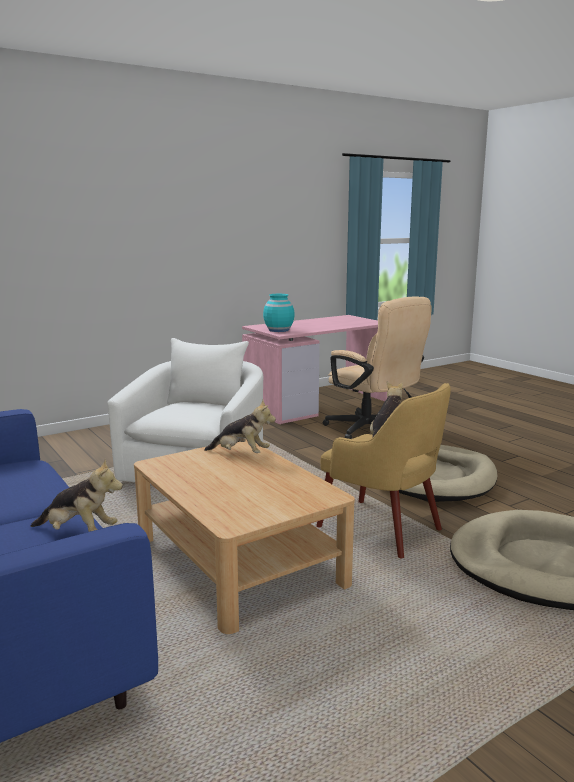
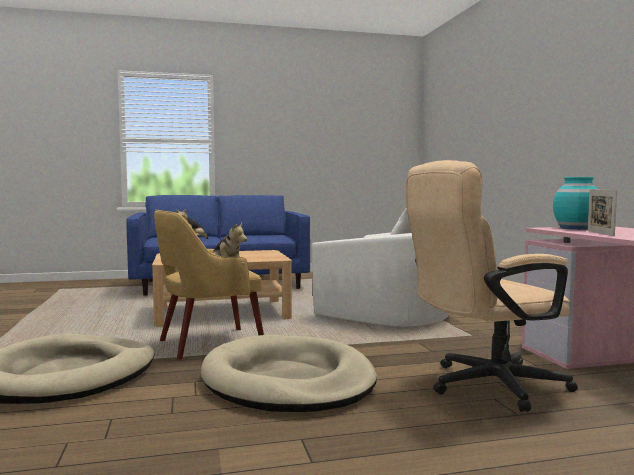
camera: 110 degrees right, 10 degrees down
(241, 454) = (260, 258): plush toy -> none
(317, 328) = (600, 233): none -> picture frame

